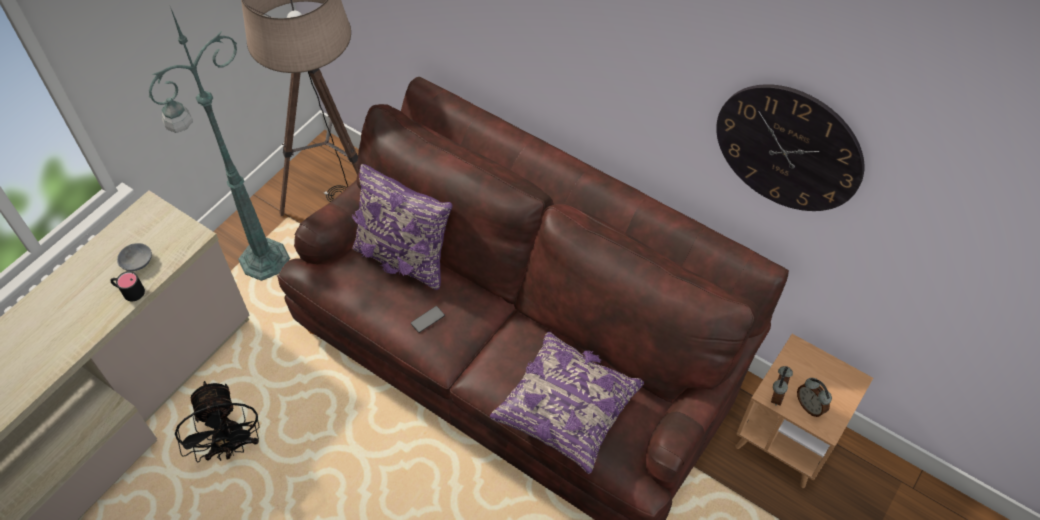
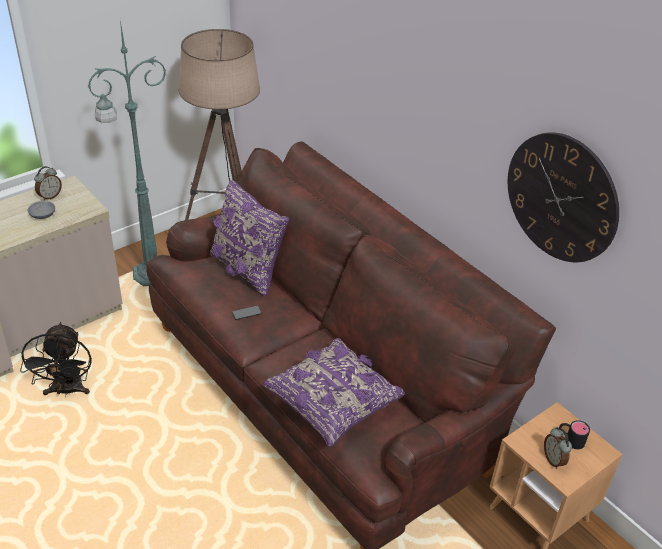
camera: 15 degrees right, 15 degrees down
(129, 291) = (27, 230): black mug -> black mug (570, 439)
(776, 395) = (525, 443): alarm clock -> alarm clock (50, 196)

